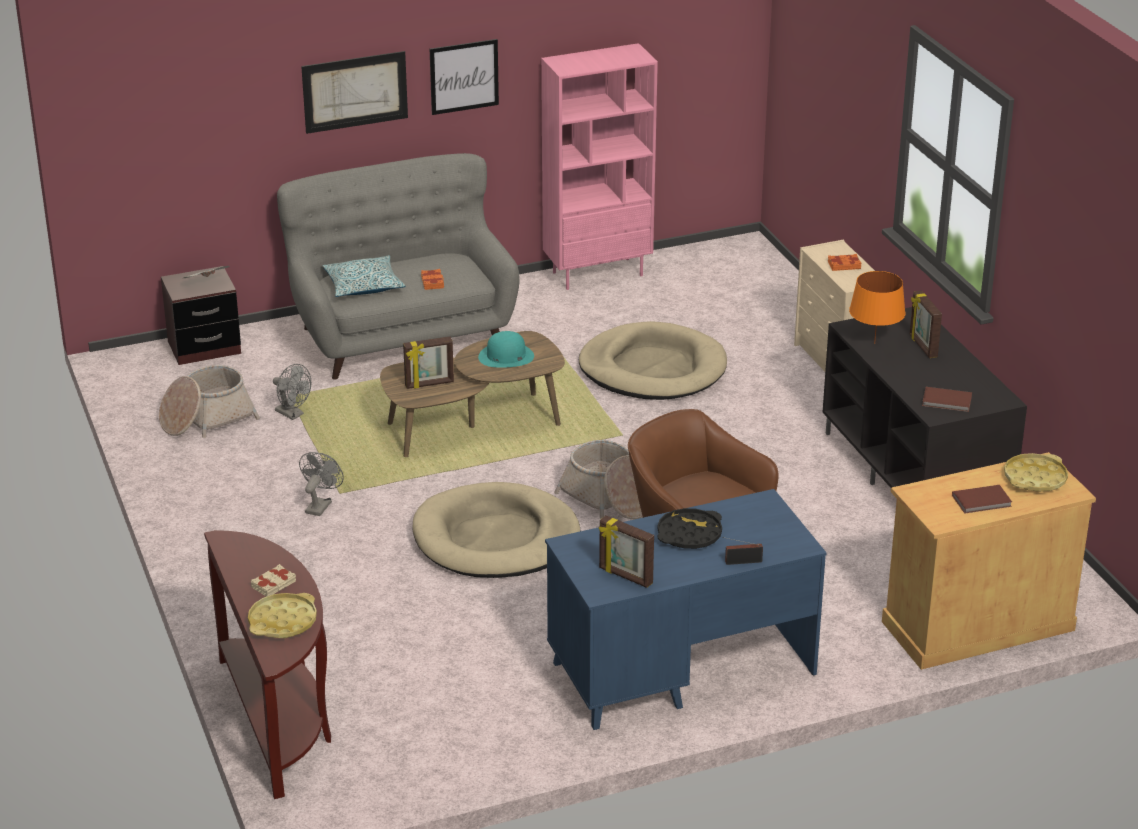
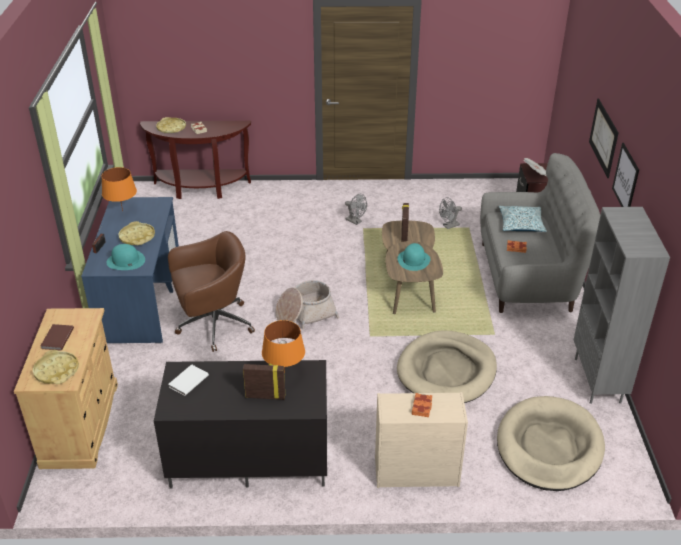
camera: 110 degrees right, 5 degrees up
(206, 418) = (456, 201): basket -> none
(496, 538) = (292, 267): beige dog bed -> beige dog bed (549, 447)
(598, 273) = (598, 380): pink bookcase -> grey bookcase
(625, 576) = (122, 211): picture frame -> orange table lamp
(689, 534) = (137, 237): black tray -> yellow tray
(758, 524) = (125, 261): none -> turquoise hat
(947, 401) = (187, 381): brown book -> white book

